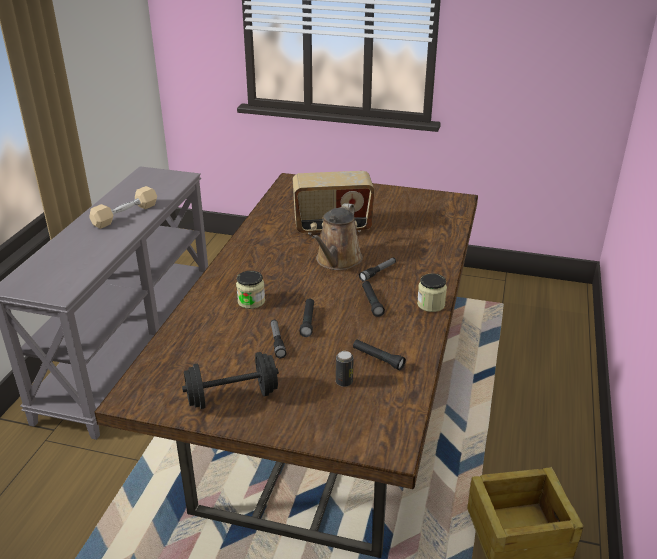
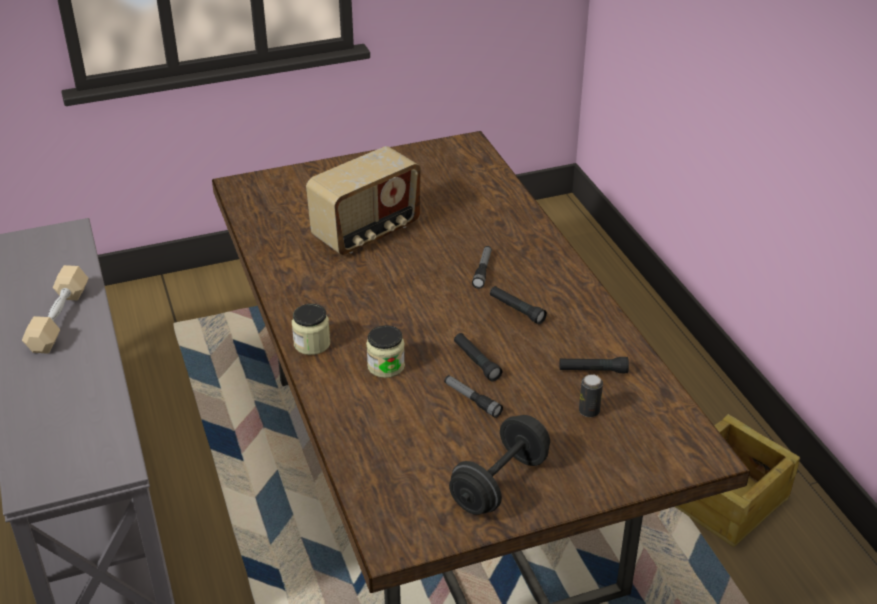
camera: 35 degrees left, 5 degrees up
(337, 261) = (423, 275): brown watering can -> none
(431, 304) = (576, 286): jar -> jar (312, 344)

